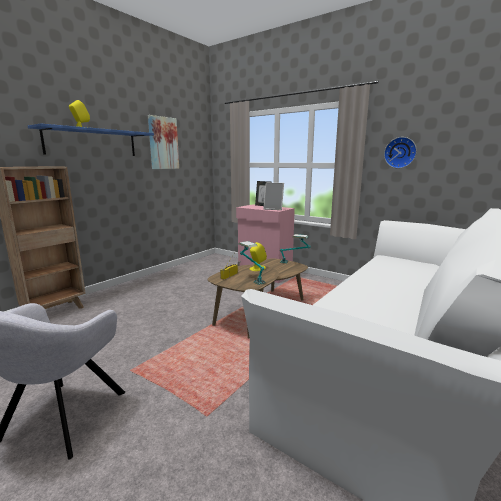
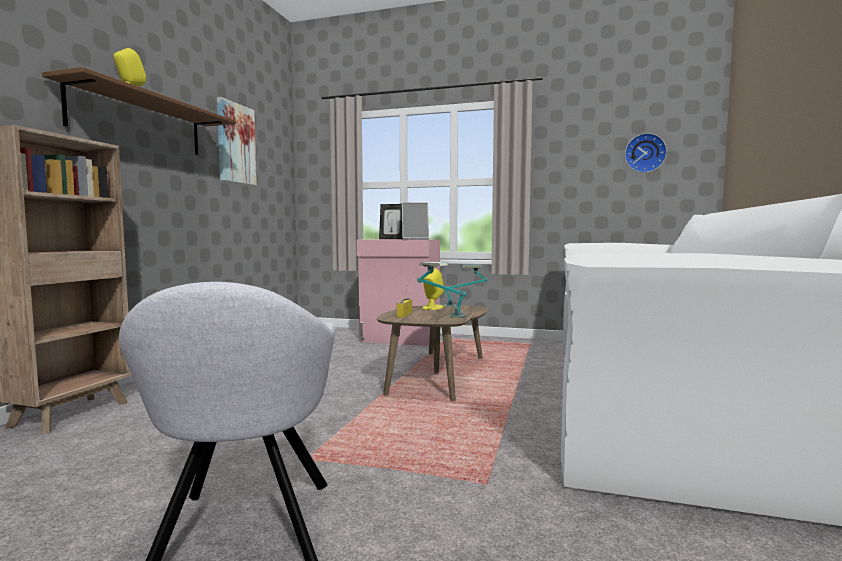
camera: 20 degrees left, 10 degrees down
(92, 142) = (139, 122): blue shelf -> brown shelf
(400, 152) = (573, 163): wall clock -> wall clock (644, 153)

